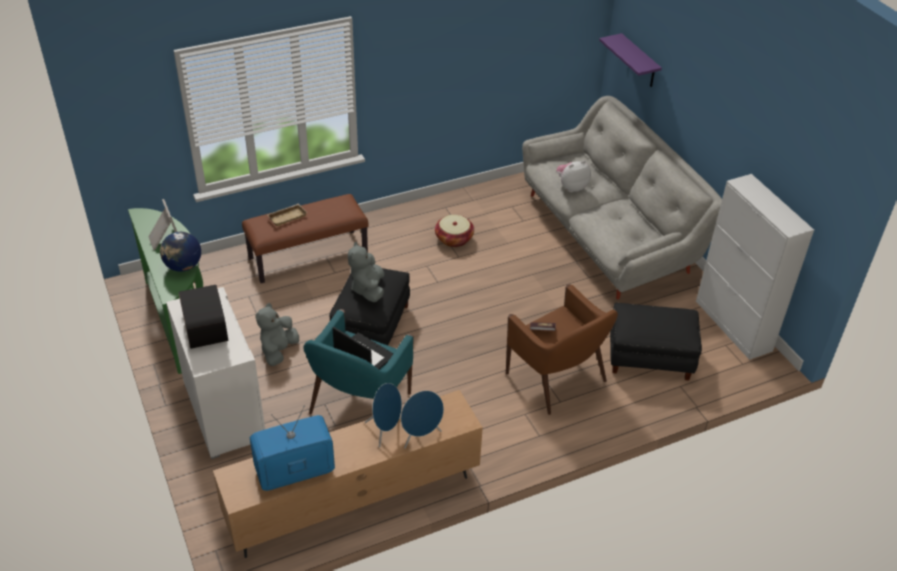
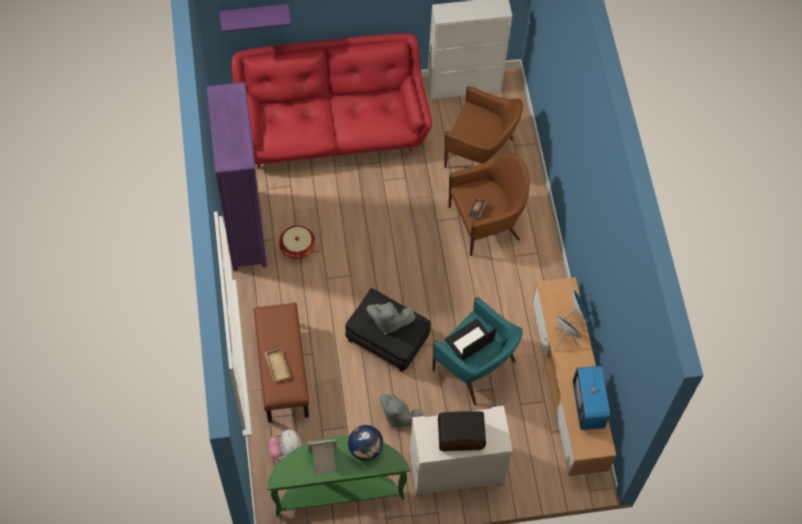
camera: 75 degrees left, 20 degrees up
(457, 202) = (245, 230): none -> purple bookcase
(571, 187) = (308, 131): plush toy -> plush toy (286, 451)
(607, 235) = (331, 129): grey sofa -> red sofa
(649, 357) = (480, 154): black ottoman -> brown armchair

